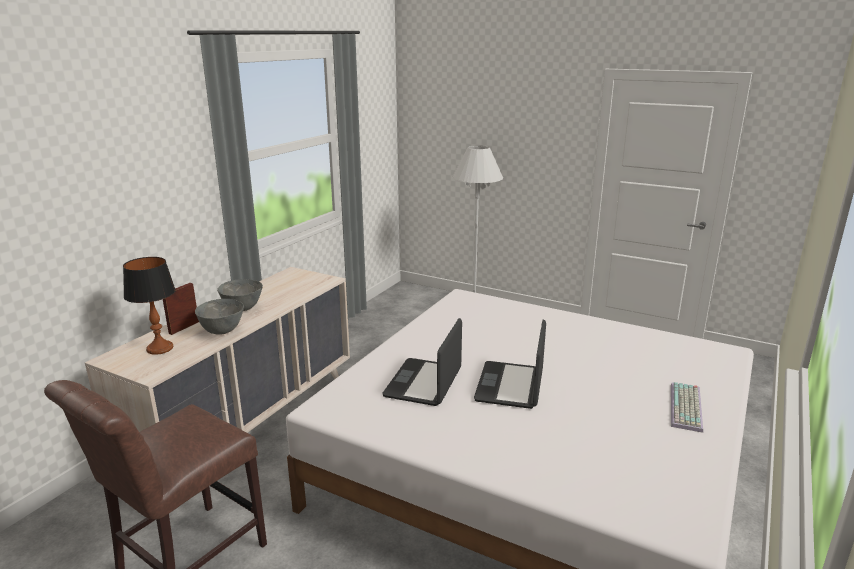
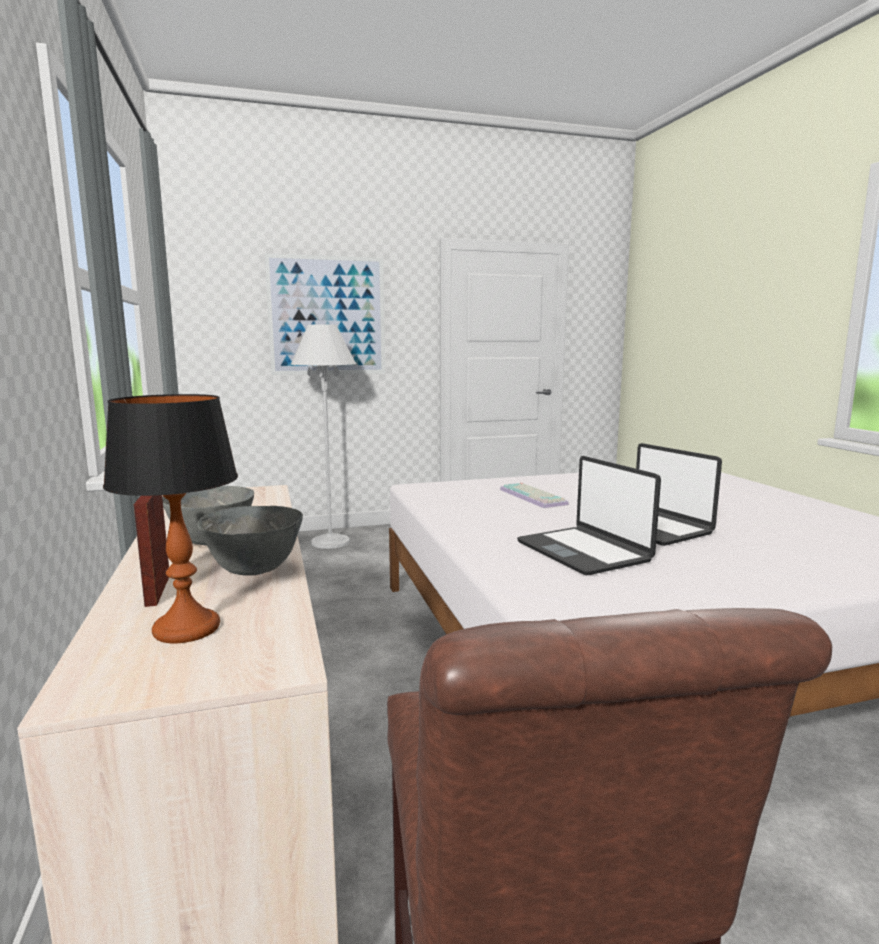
camera: 45 degrees left, 10 degrees down
(501, 134) = (327, 316): none -> picture
(687, 408) = (772, 500): keyboard -> keyboard (534, 497)

